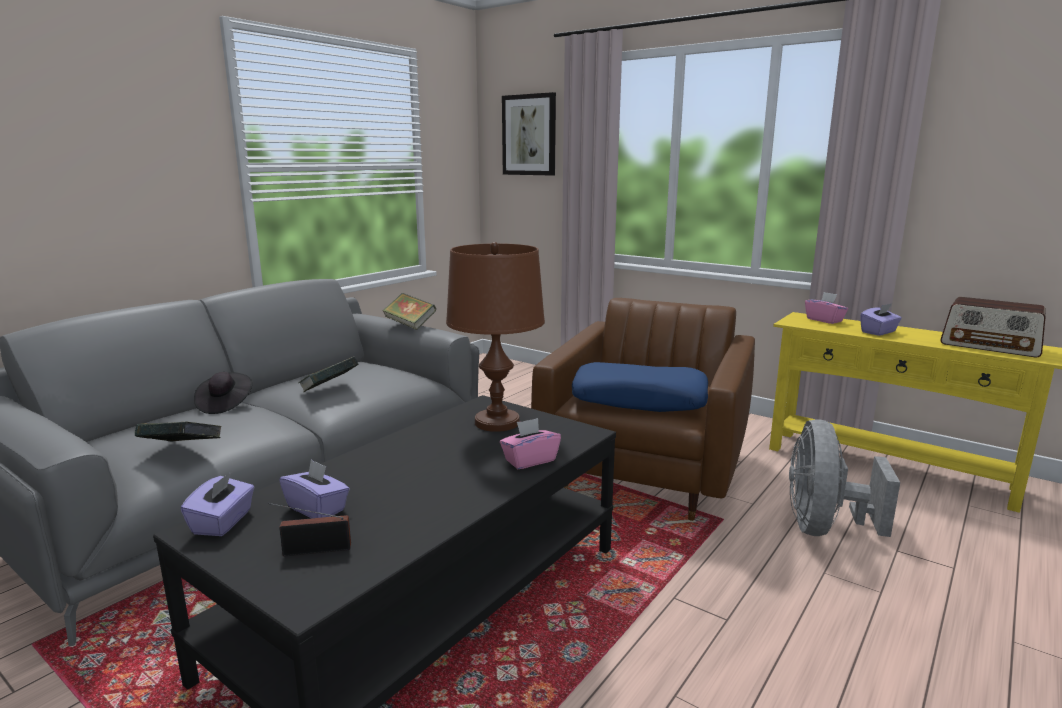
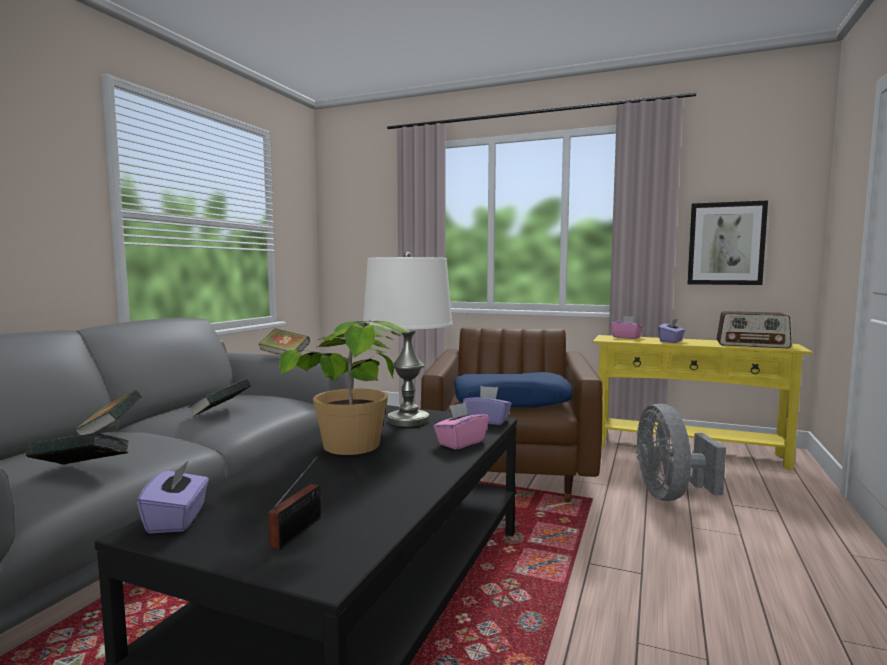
camera: 15 degrees left, 10 degrees down
(225, 404) = (110, 431): black hat -> book
(313, 550) = (300, 530): radio -> radio turned 135 degrees clockwise
(317, 508) = (279, 497): purple tissue box -> purple tissue box (487, 420)
(413, 465) = (353, 456): none -> potted plant
(497, 422) = (408, 420): brown table lamp -> white table lamp
(529, 135) = (364, 207): picture -> picture (726, 243)

